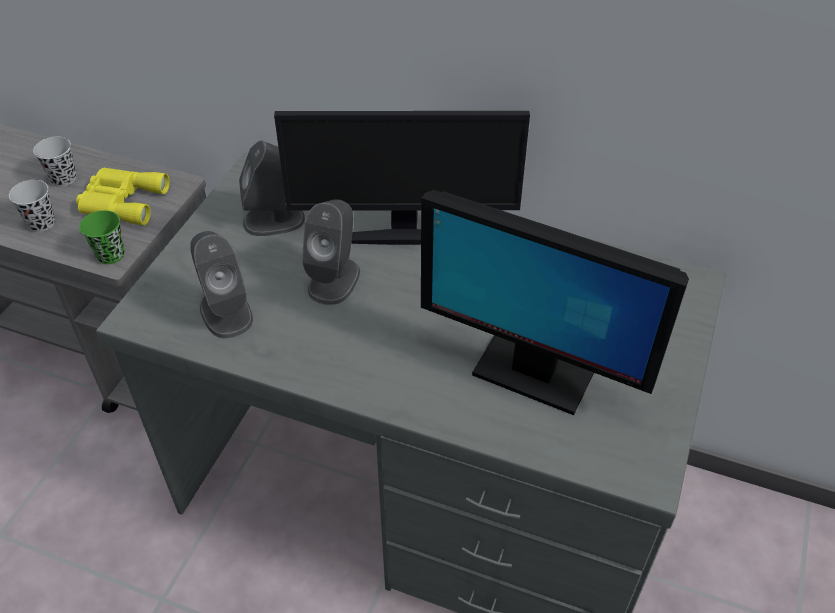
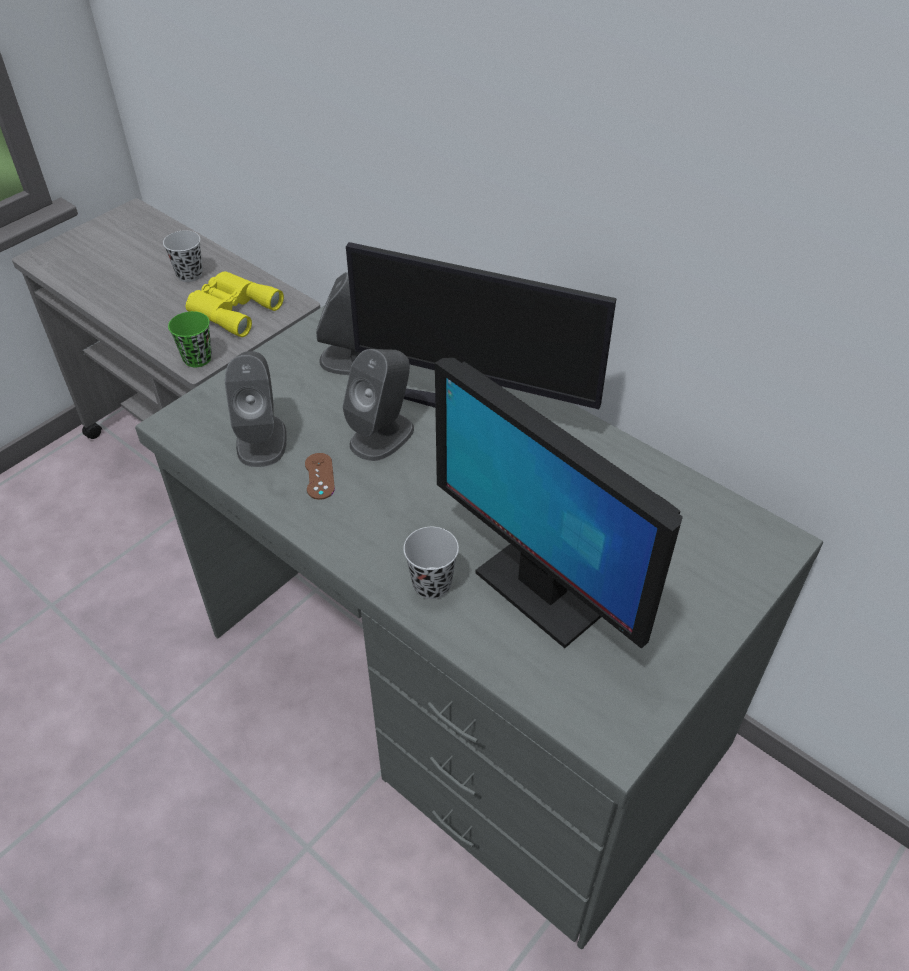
camera: 20 degrees right, 0 degrees up
(41, 223) = (150, 313): black cup -> black cup (432, 584)
(296, 330) = (319, 476): none -> brown game controller

